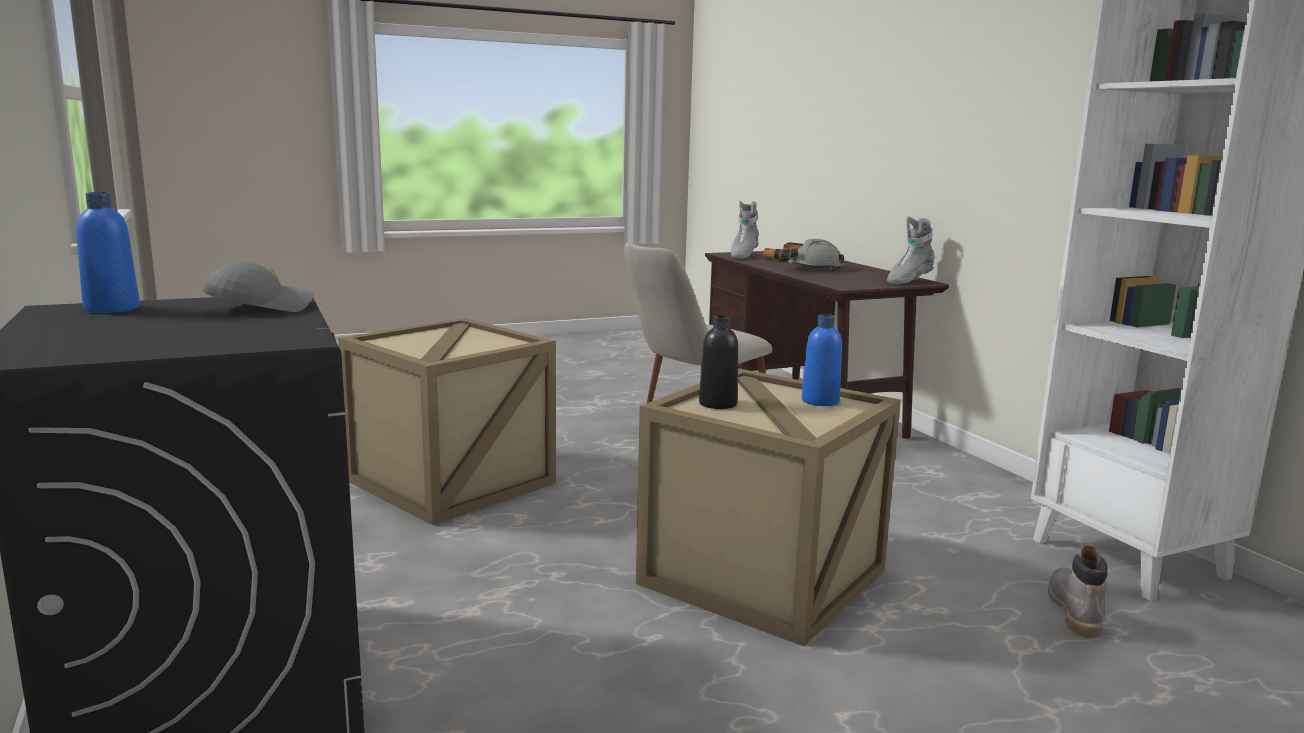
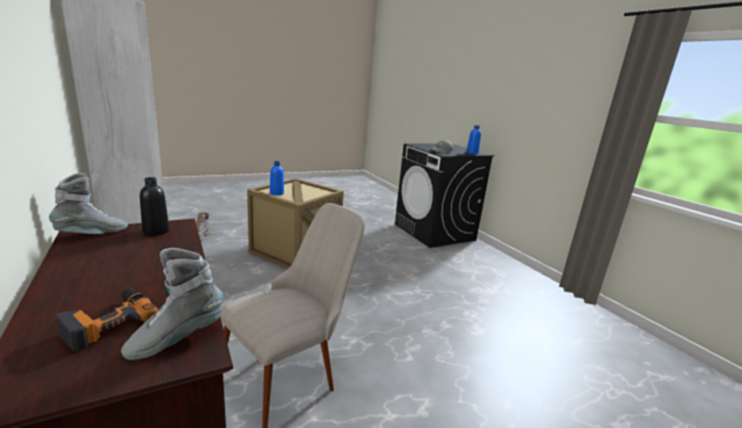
camera: 175 degrees right, 5 degrees up
(448, 482) = (438, 300): crate -> none
(718, 404) = (316, 194): black bottle -> black bottle (156, 231)
(743, 256) = (177, 338): grey boot -> grey boot turned 150 degrees counterclockwise
(814, 268) = (137, 272): grey hard hat -> none

